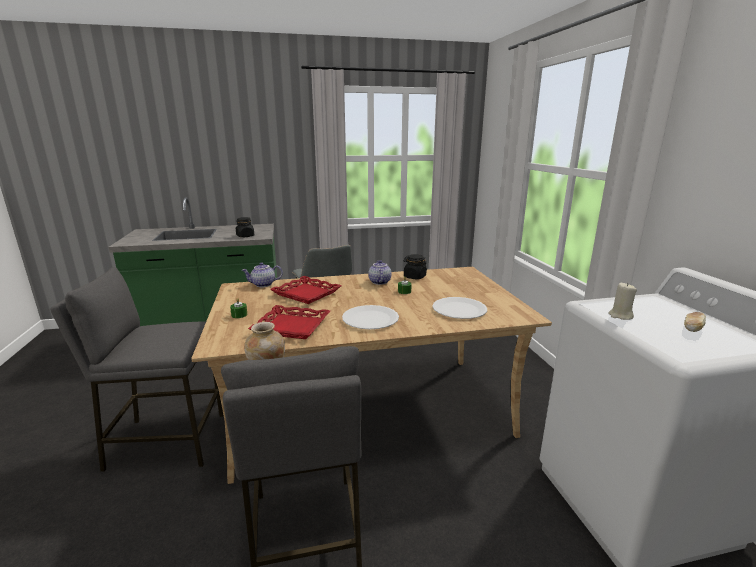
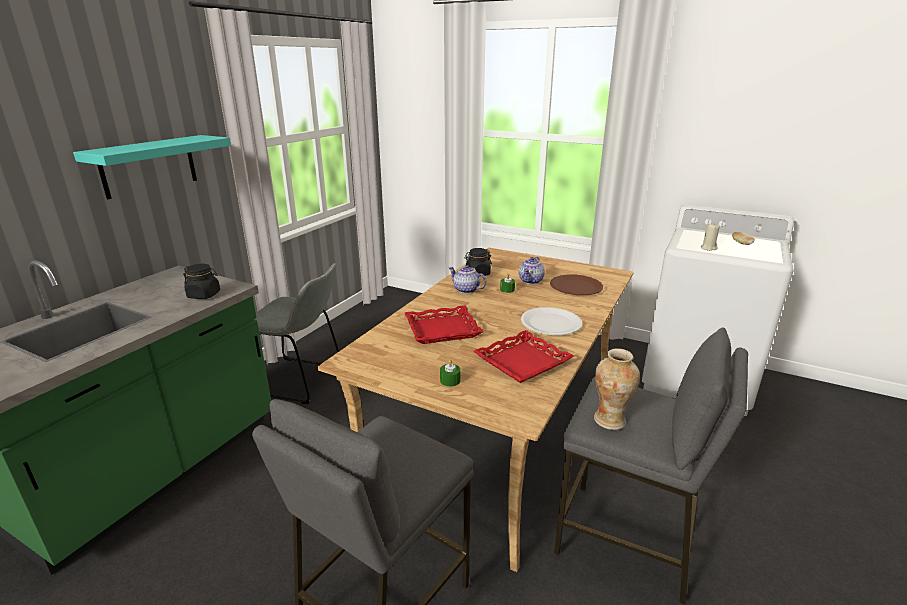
camera: 50 degrees left, 5 degrees up
(263, 285) = (372, 343): teapot -> teapot (531, 281)
(266, 162) = (149, 166): none -> turquoise shelf
(459, 309) = (576, 286): white plate -> brown plate

